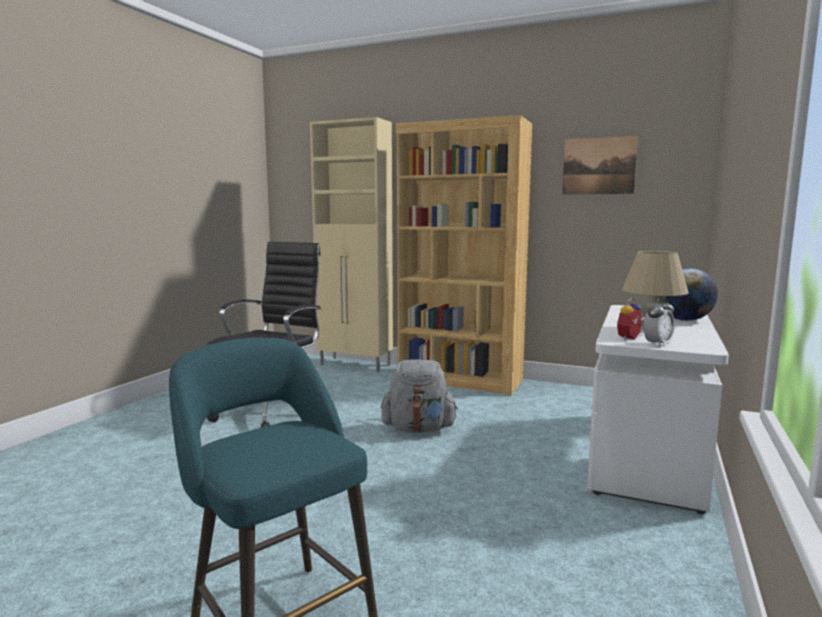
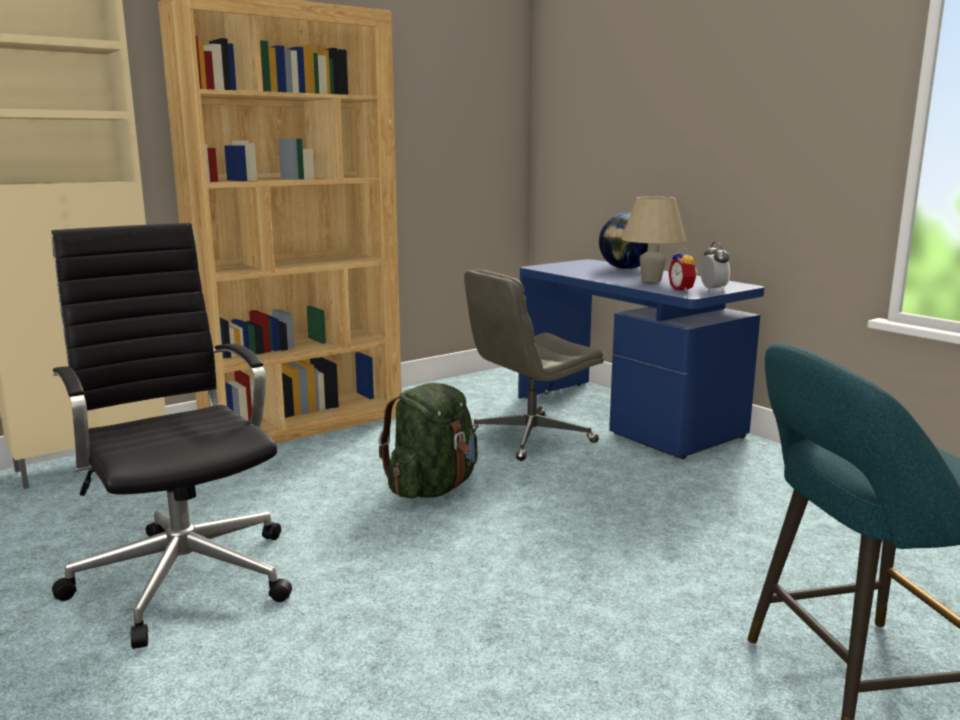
camera: 60 degrees left, 5 degrees up
(418, 429) = (432, 488): grey backpack -> green backpack
(540, 434) = (530, 438): none -> grey office chair
(598, 166) = (427, 91): picture -> none
(648, 456) = (627, 417): white desk -> blue desk

